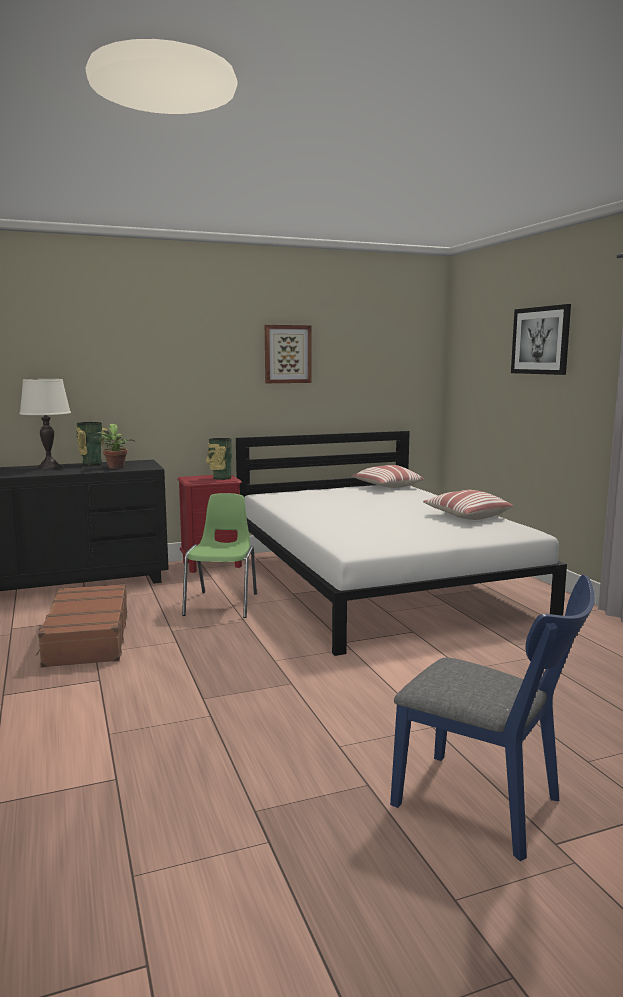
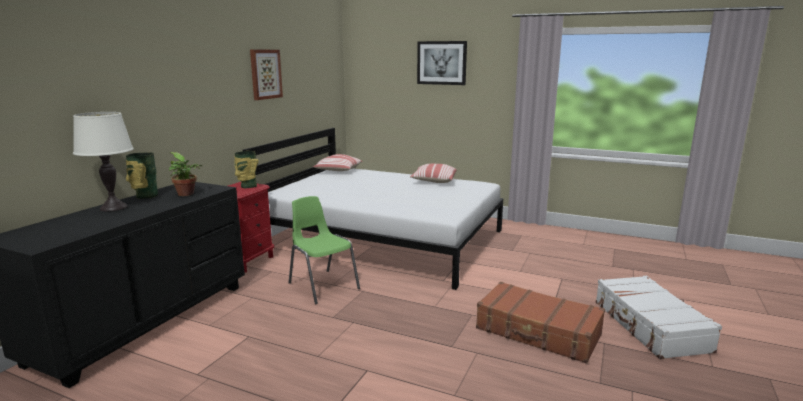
camera: 45 degrees left, 5 degrees up
(86, 638) = (285, 350): brown suitcase -> brown suitcase (538, 332)
(488, 806) = (649, 326): blue chair -> white suitcase

